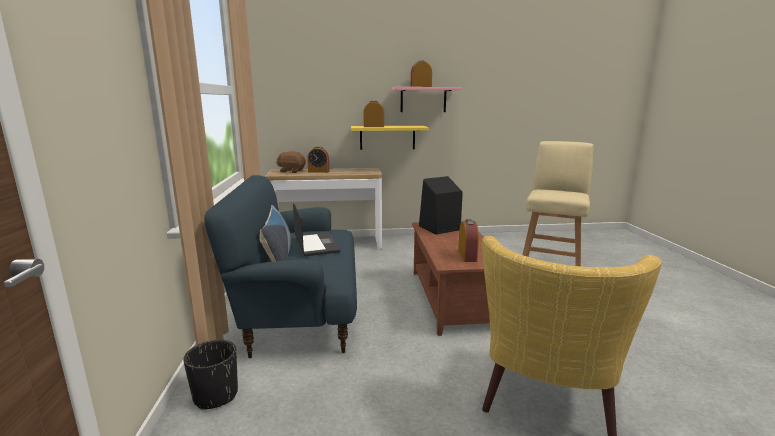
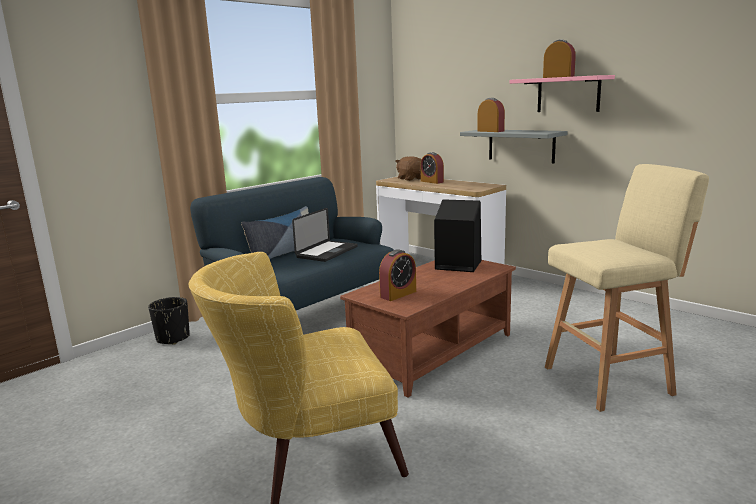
camera: 50 degrees right, 0 degrees up
(387, 137) = (521, 145): yellow shelf -> grey shelf

